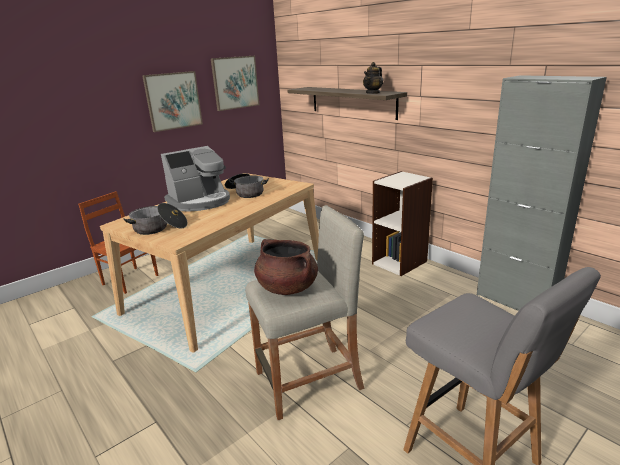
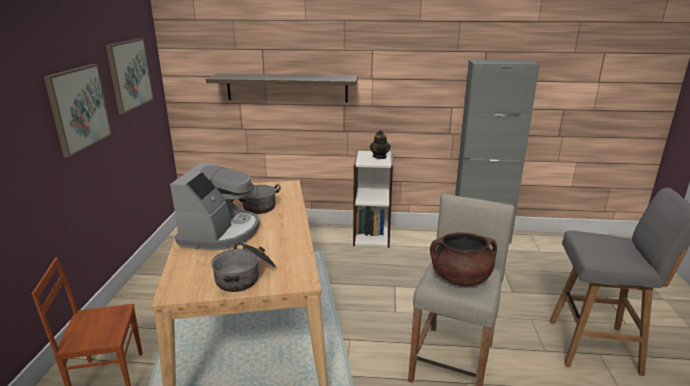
camera: 45 degrees left, 0 degrees up
(373, 93) = (331, 78): teapot -> teapot (379, 157)

